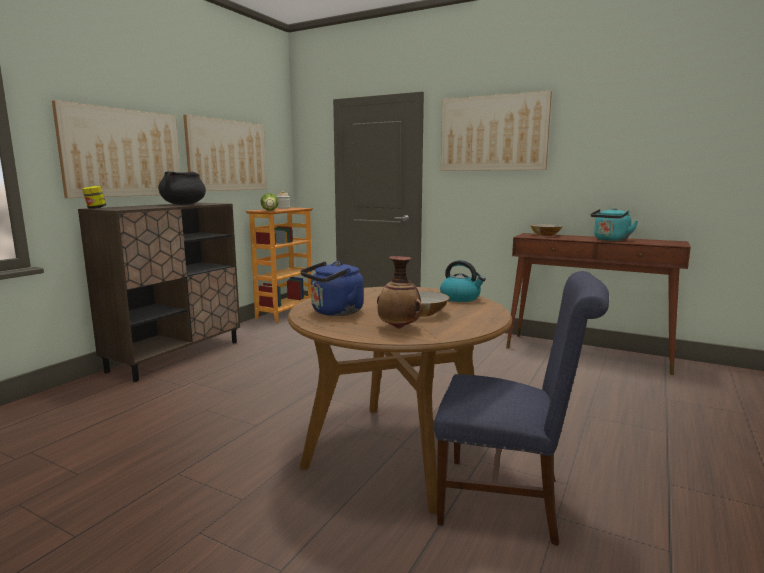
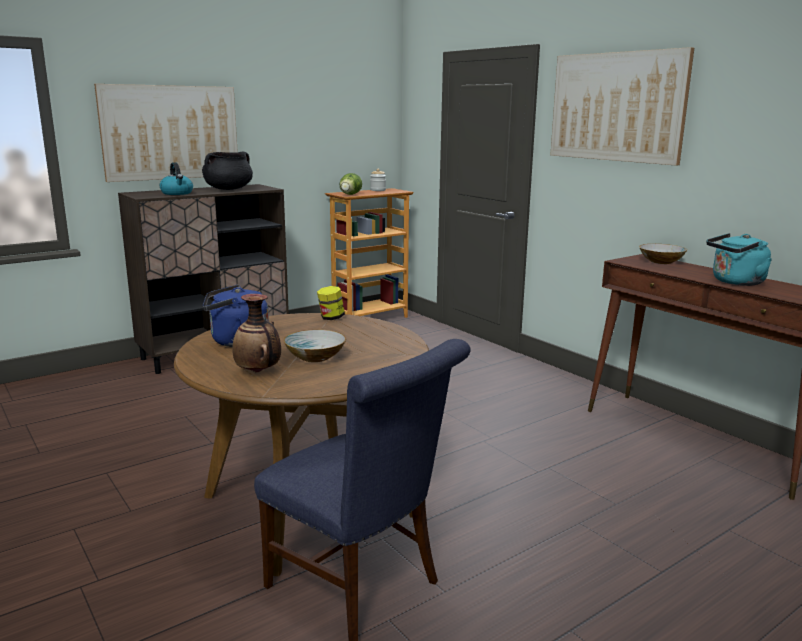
camera: 25 degrees right, 5 degrees up
(95, 208) = (132, 193): jar -> jar (331, 318)
(227, 155) = (303, 128): picture -> none
(460, 298) = (397, 344): kettle -> kettle (177, 193)

